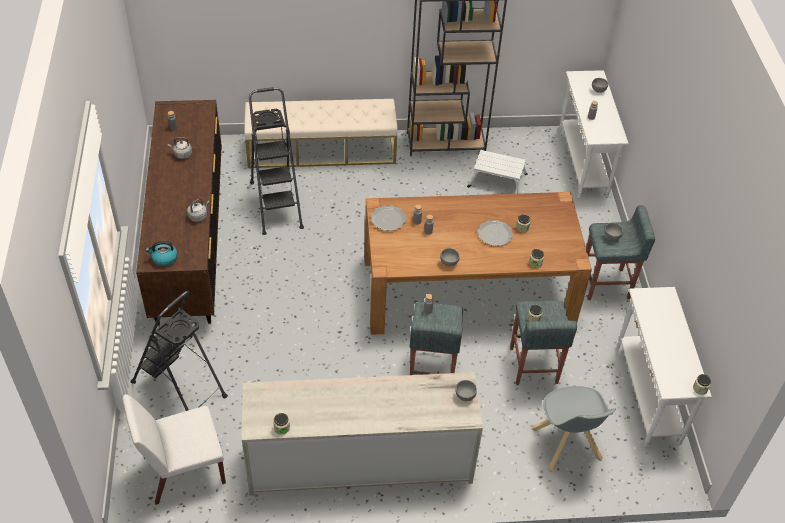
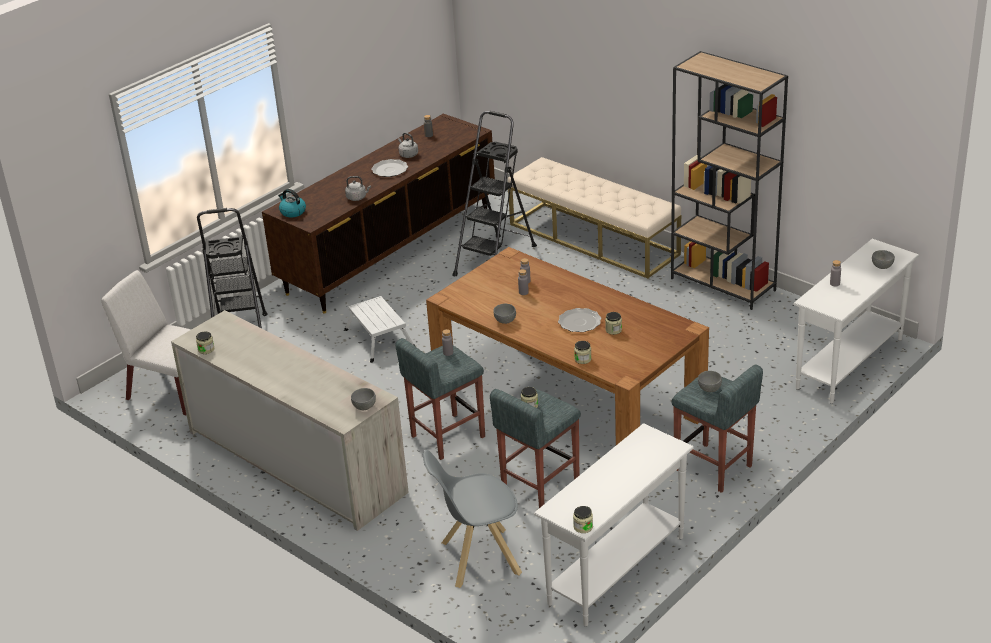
camera: 50 degrees right, 15 degrees down
(388, 219) = (503, 268): plate -> plate (390, 170)
(498, 180) = (731, 335): white step ladder -> white step ladder (379, 339)
(567, 445) = (478, 558): grey chair -> grey chair turned 45 degrees clockwise

